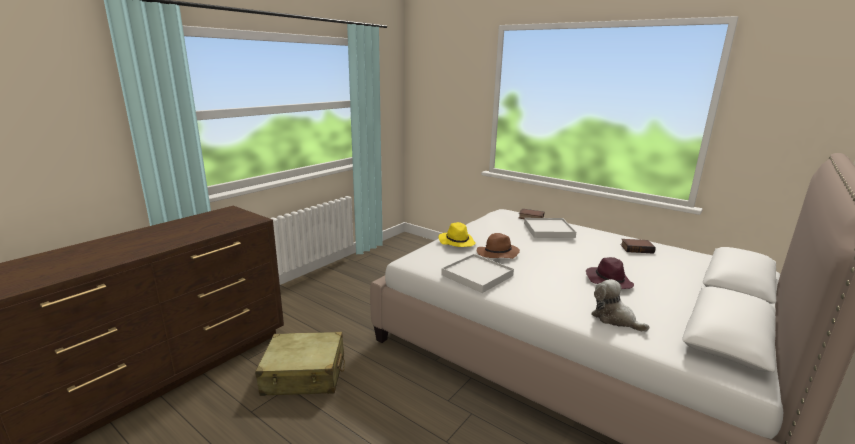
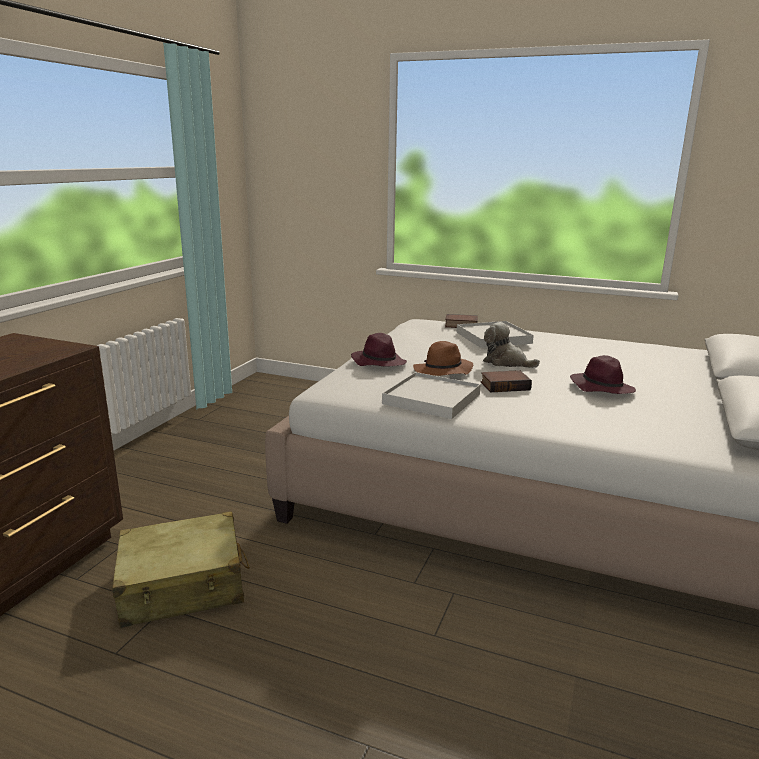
camera: 15 degrees left, 0 degrees up
(456, 242) = (378, 362): yellow hat -> purple hat
(614, 319) = (634, 428): plush toy -> plush toy (506, 362)
(637, 248) = (612, 349): book -> book (505, 385)

